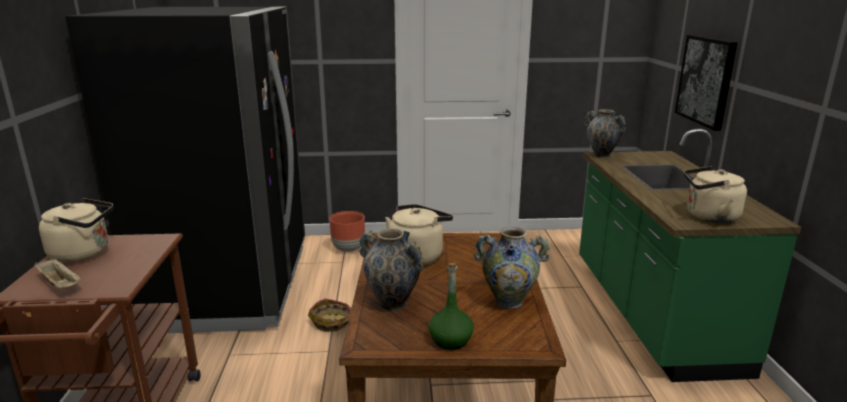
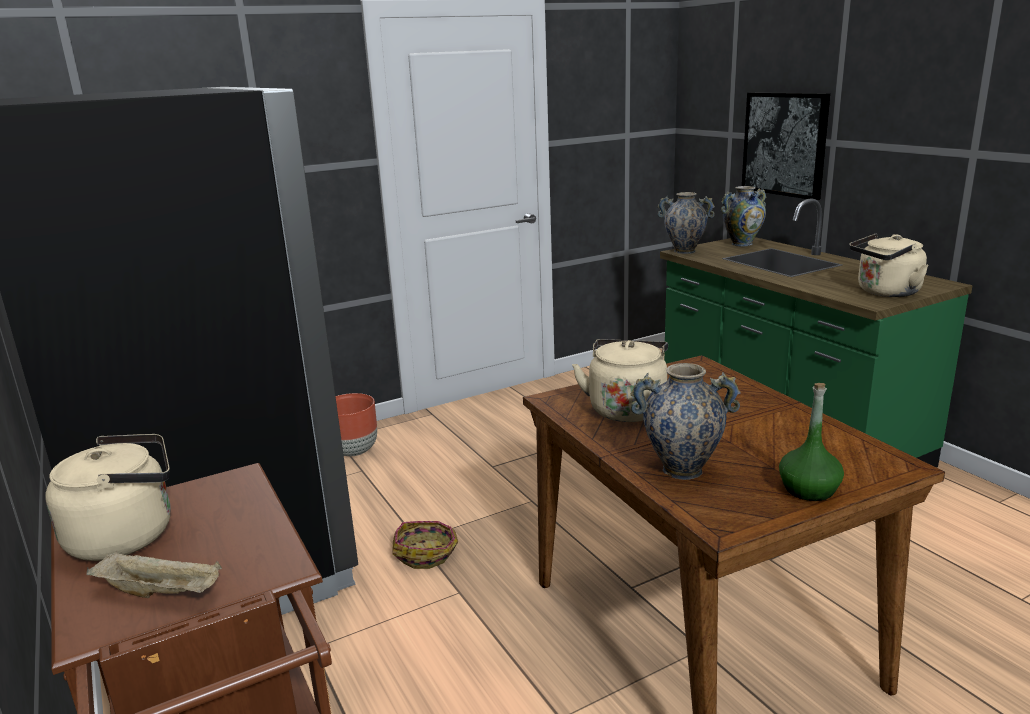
camera: 25 degrees left, 0 degrees up
(508, 301) = (803, 430): vase -> vase (742, 244)

